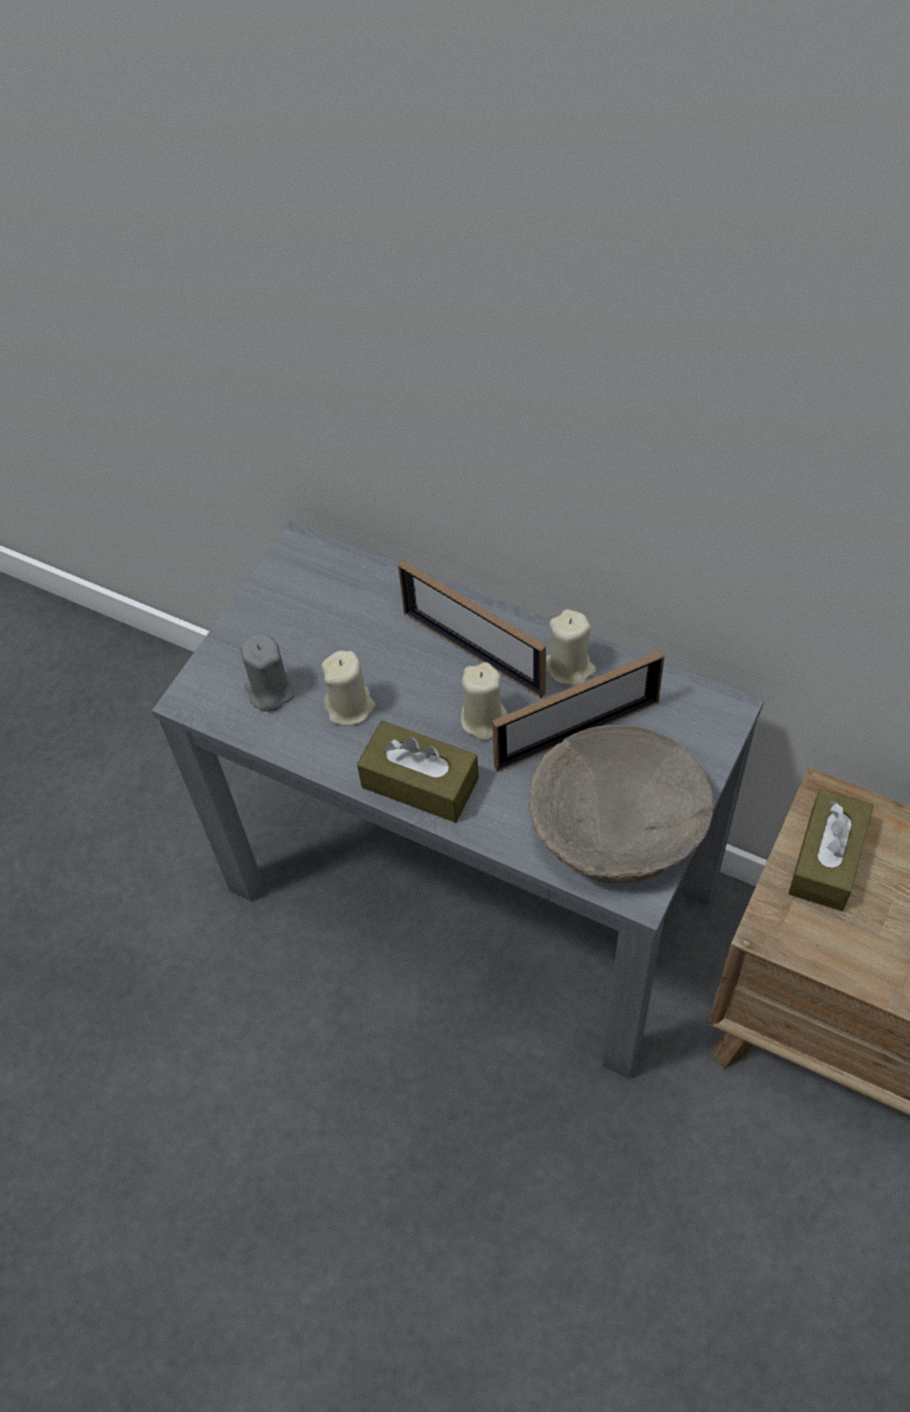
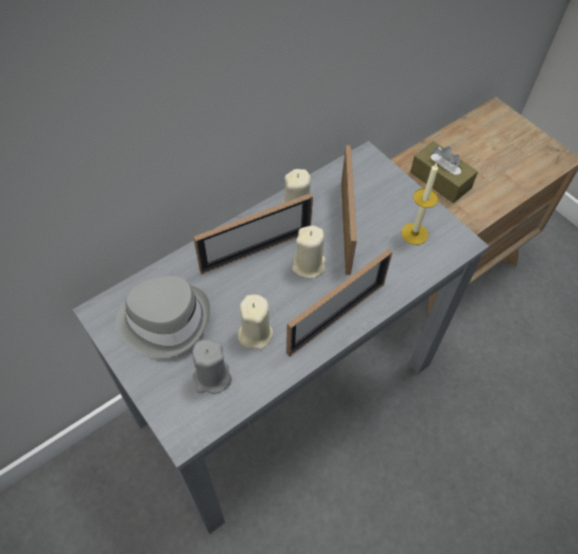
camera: 70 degrees left, 0 degrees up
(321, 610) = (165, 320): none -> grey hat
(420, 783) = (336, 317): brown tissue box -> picture frame
(616, 824) = (414, 233): beige bowl -> candle

